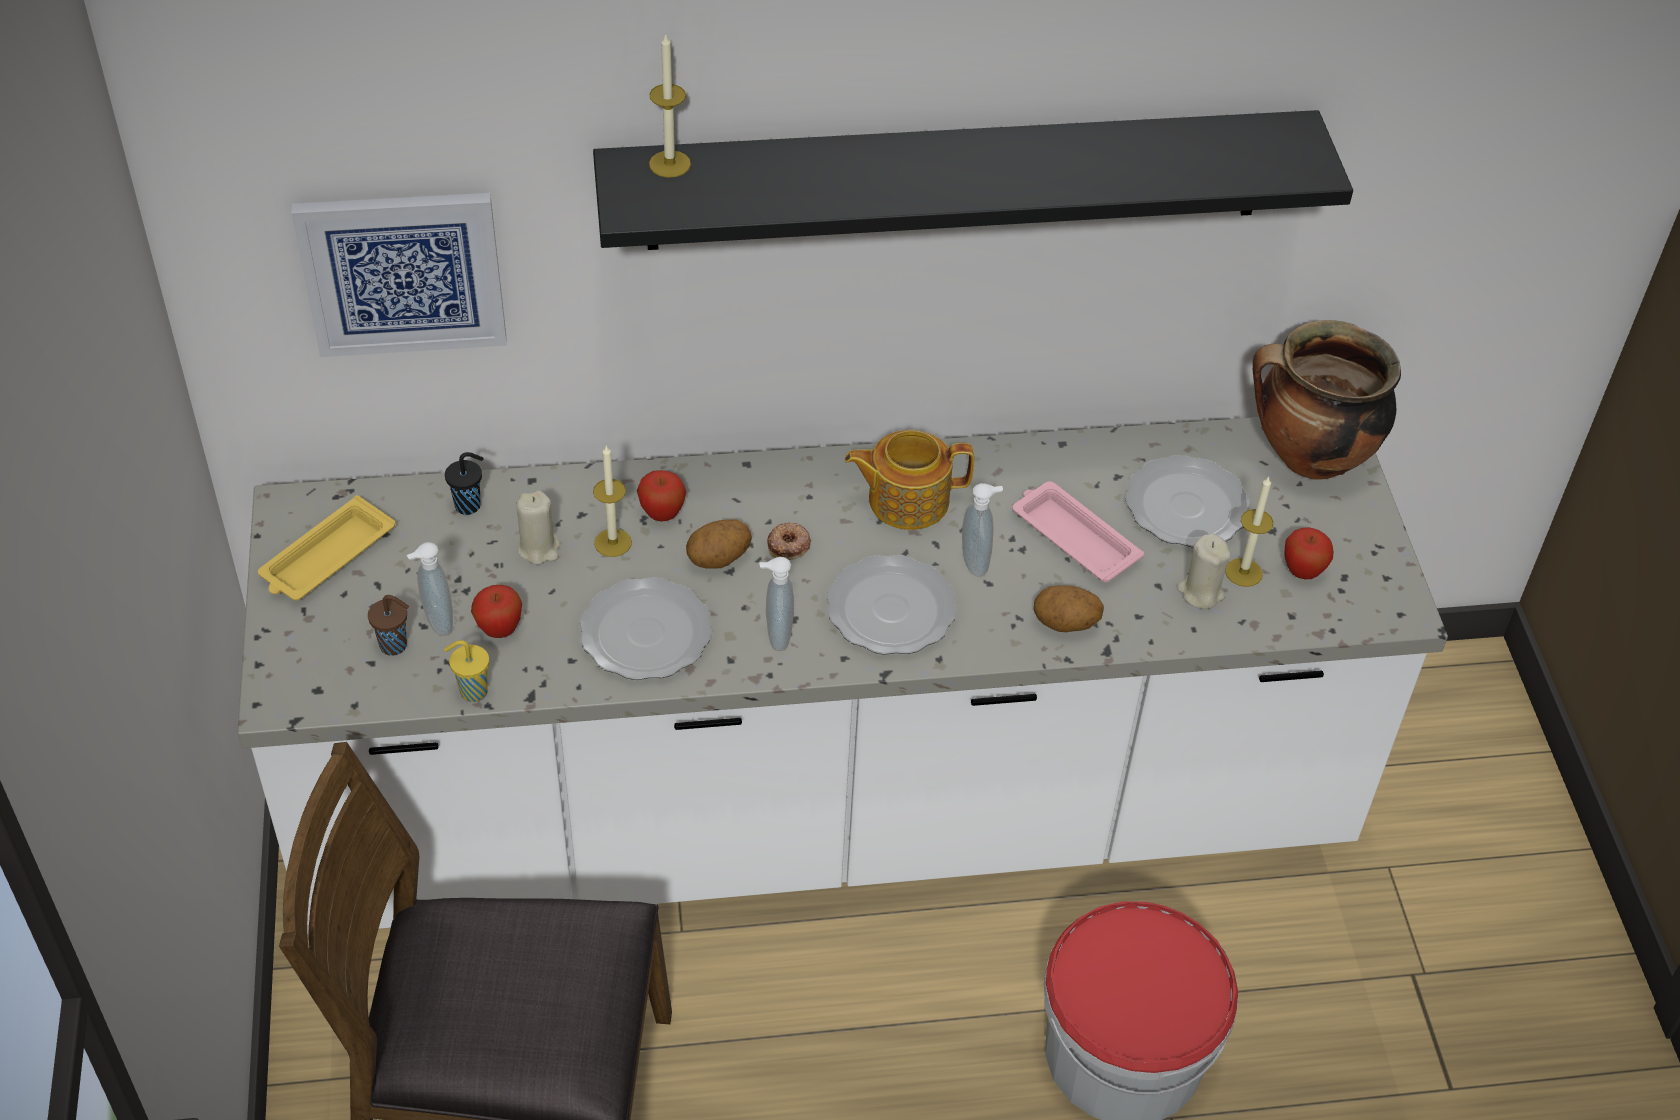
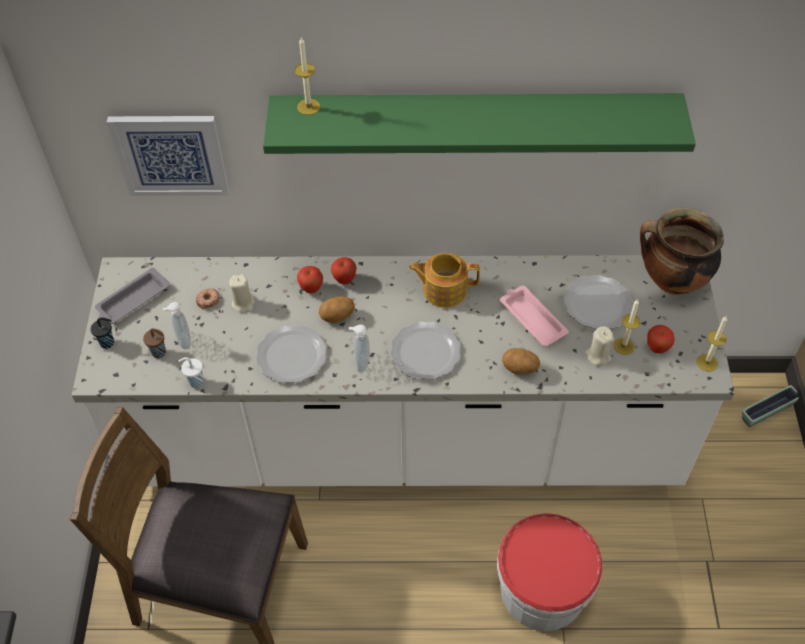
camera: 10 degrees right, 5 degrees up
(326, 557) = (132, 300): yellow tray -> grey tray
(469, 505) = (211, 276): black cup -> black cup (108, 343)
(472, 691) = (195, 382): yellow cup -> white cup
(499, 630) = (215, 348): apple -> apple (344, 280)
(613, 542) = (282, 303): candle -> candle (707, 362)
(789, 545) = (376, 311): donut -> donut (208, 300)
(957, 180) = (474, 121): black shelf -> green shelf
(977, 562) = (476, 329): soap dispenser -> none
(1482, 706) = (767, 411): none -> planter

